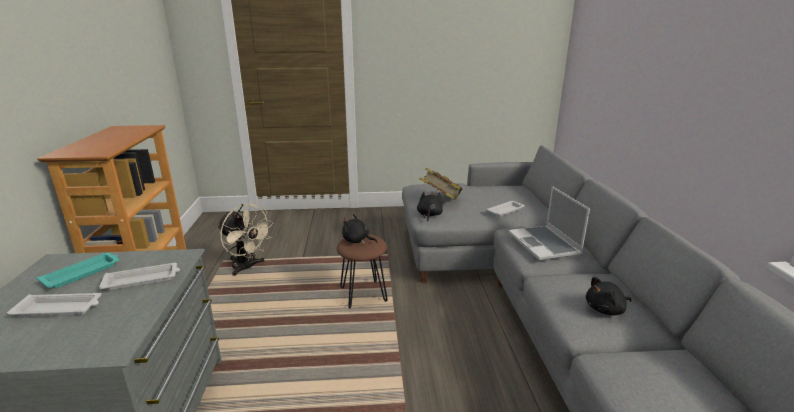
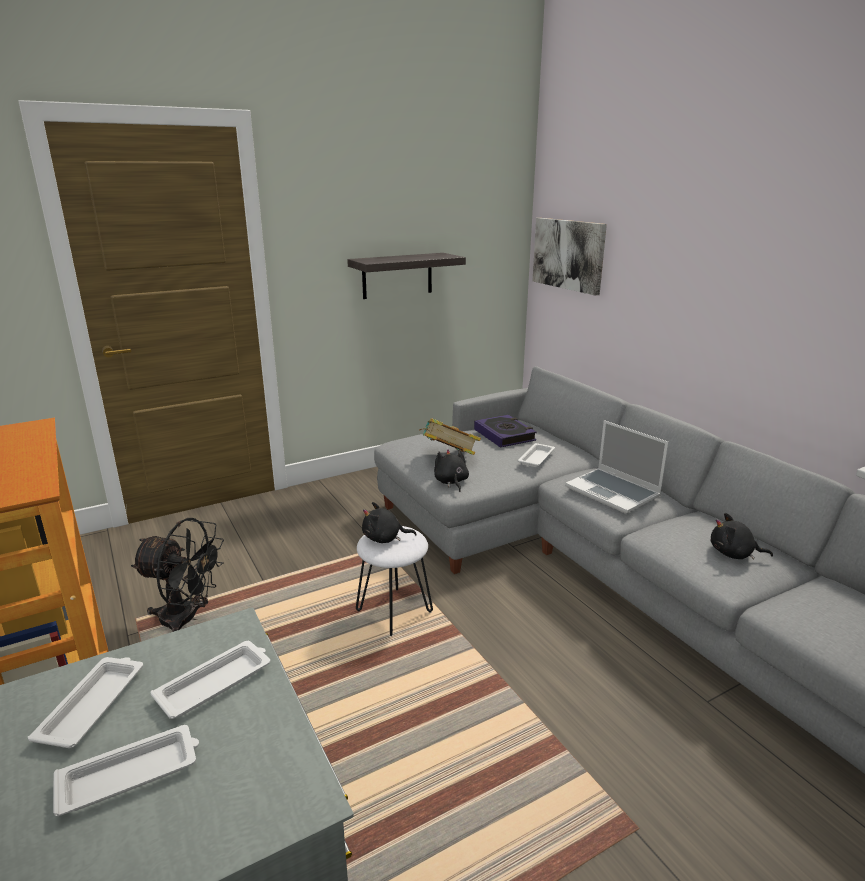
camera: 25 degrees left, 0 degrees up
(83, 273) = (93, 704): turquoise tray -> white tray
(247, 267) = (187, 619): beige fan -> black fan
(363, 295) = (394, 613): brown stool -> white stool
(449, 69) = (397, 275): none -> shelf
(496, 192) = (504, 435): none -> book
(587, 58) = (568, 254): none -> picture
(606, 309) = (734, 554): black plush toy -> black plush toy turned 60 degrees clockwise

